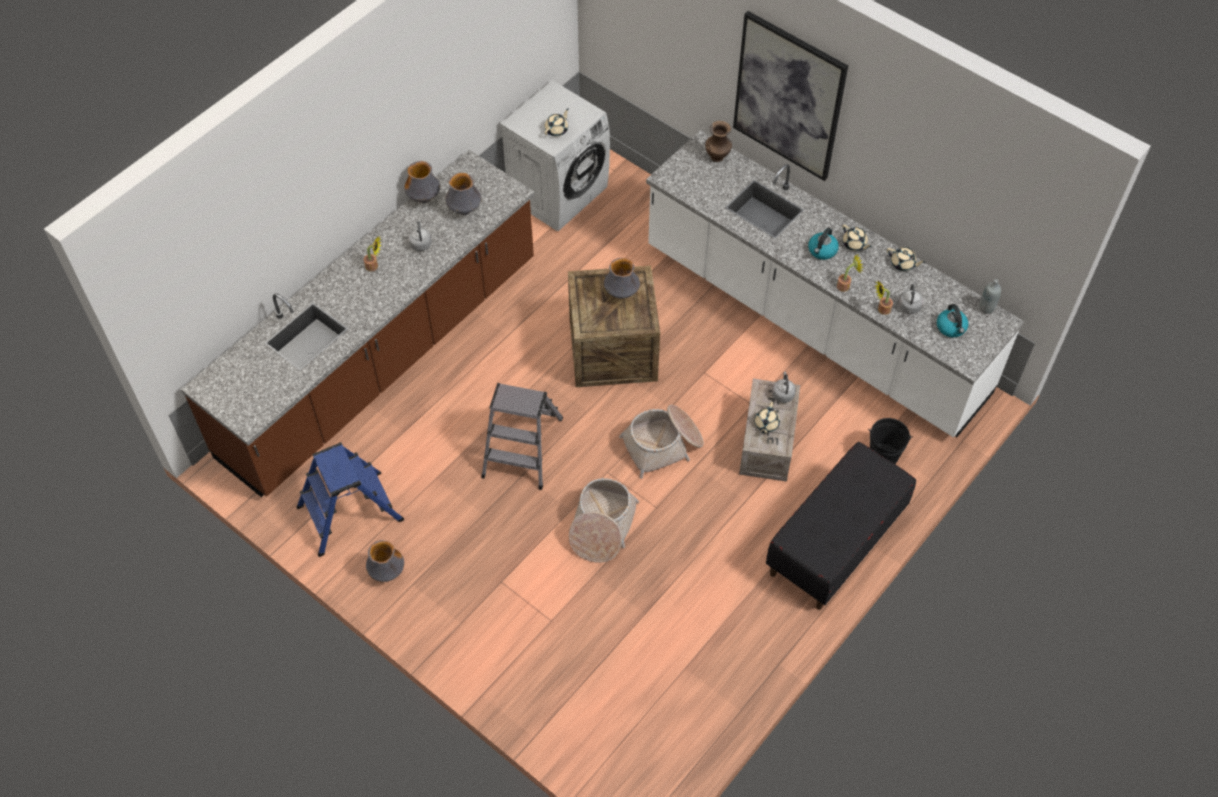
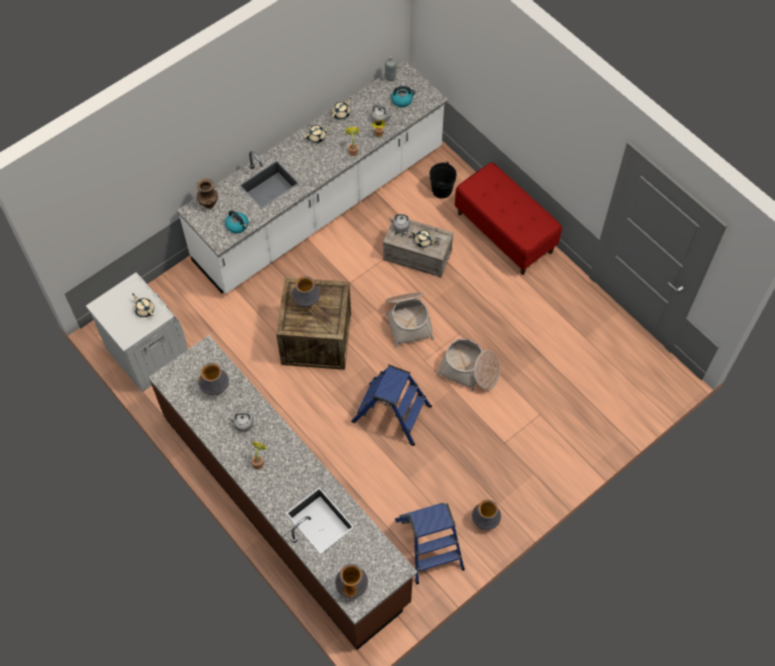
camera: 80 degrees left, 5 degrees up
(424, 198) = (194, 417): vase -> vase (352, 586)
(522, 446) = (391, 413): grey step ladder -> blue step ladder
(789, 96) = (224, 118): picture -> none
(822, 251) = (318, 157): kettle -> kettle (237, 225)
(835, 544) = (505, 232): black bench -> red bench

